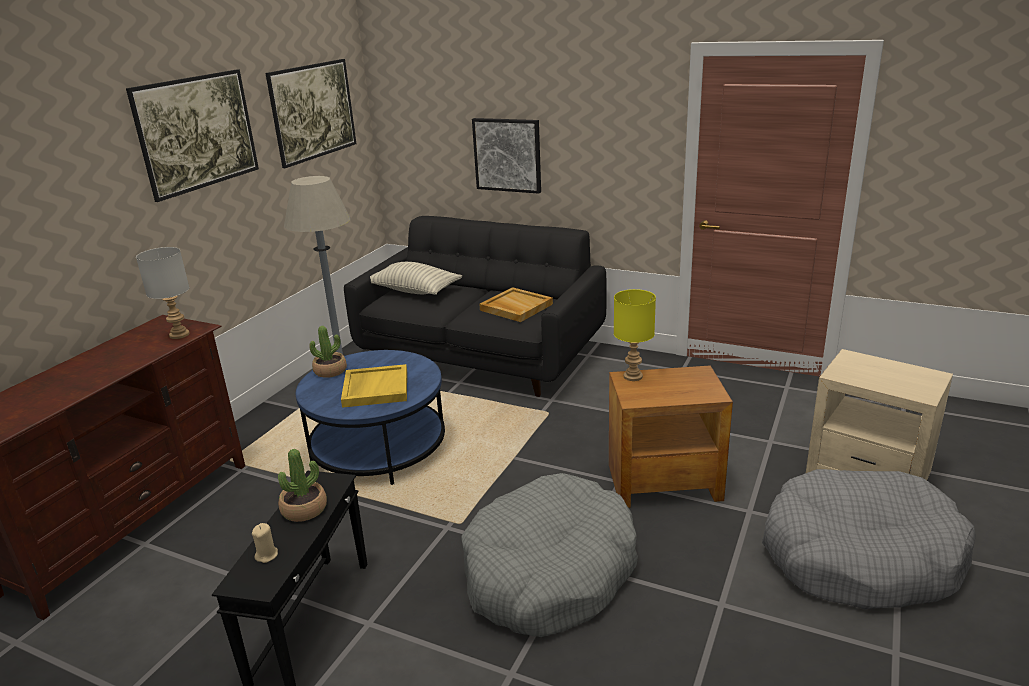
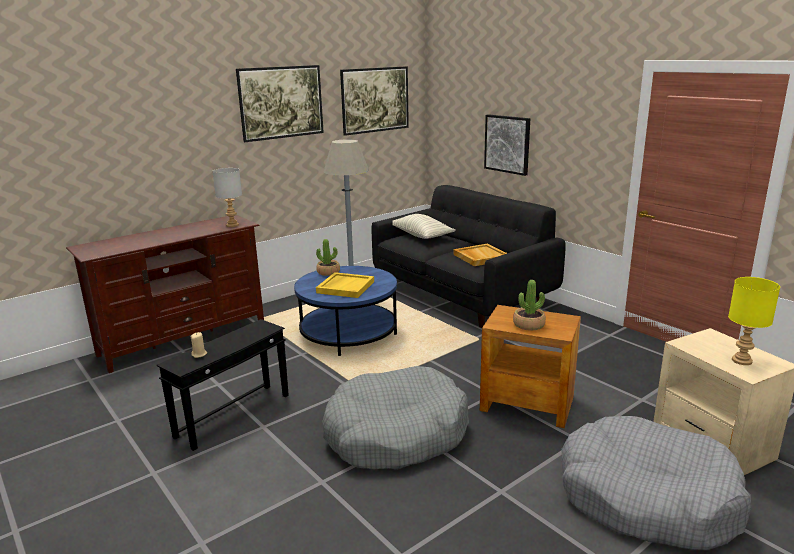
camera: 25 degrees right, 5 degrees down
(304, 509) = (239, 337): potted plant -> potted plant (528, 325)
(632, 376) = (511, 310): yellow table lamp -> yellow table lamp (740, 360)

